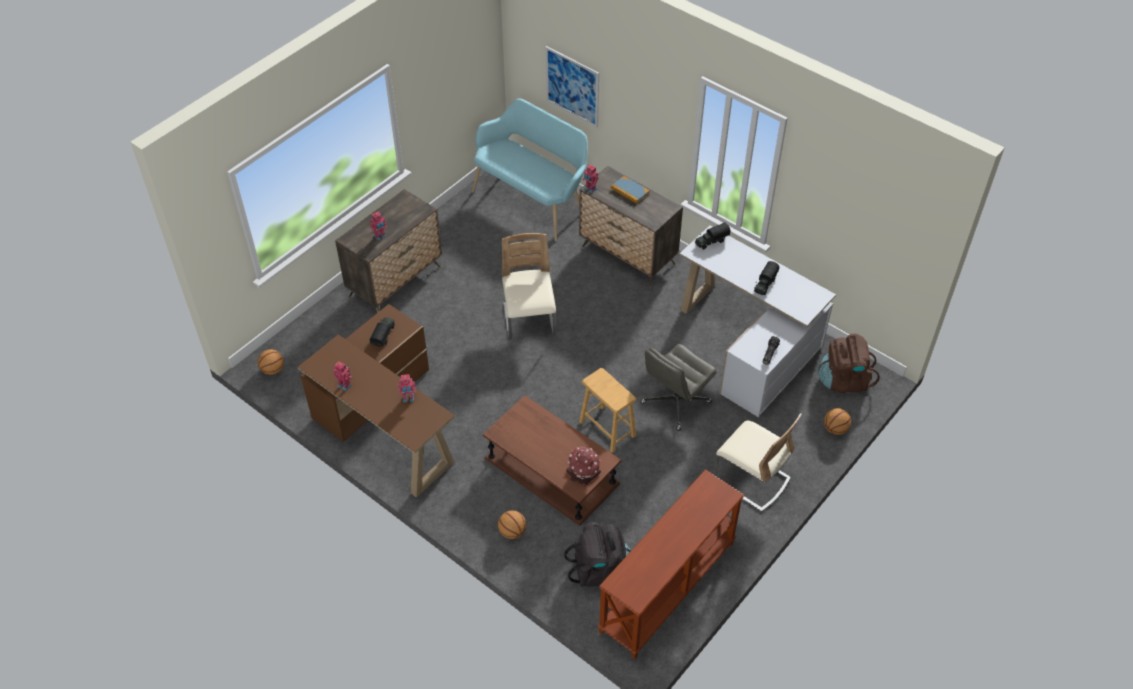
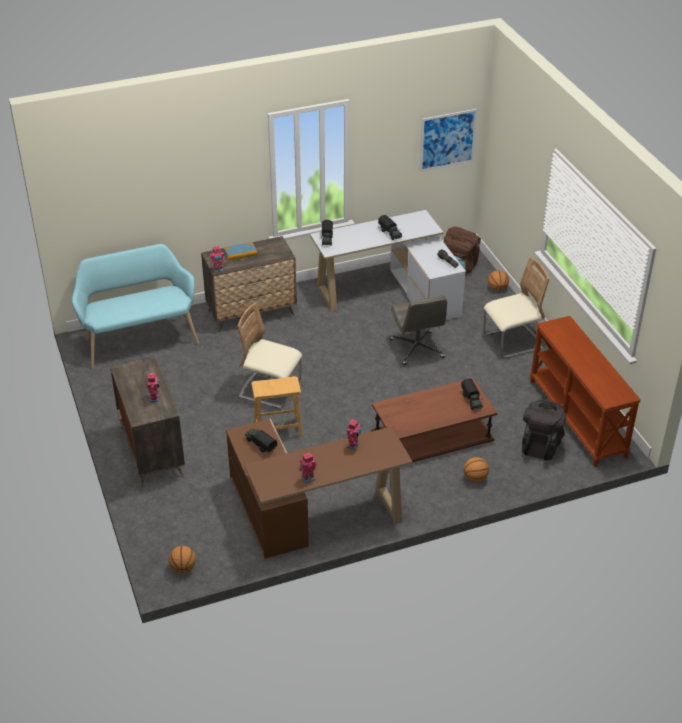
camera: 60 degrees left, 10 degrees down
(572, 86) = (137, 210): picture -> picture (447, 140)
(583, 473) = (472, 400): toy house -> toy truck
(607, 428) = (414, 391): brown stool -> brown stool (278, 430)

